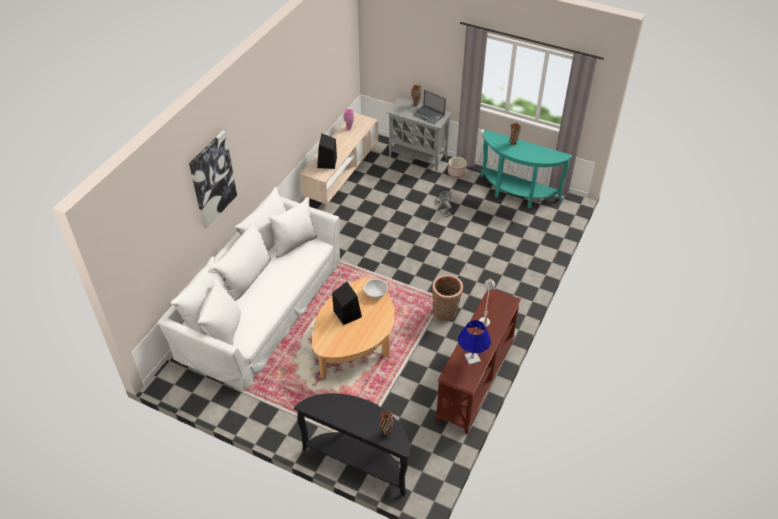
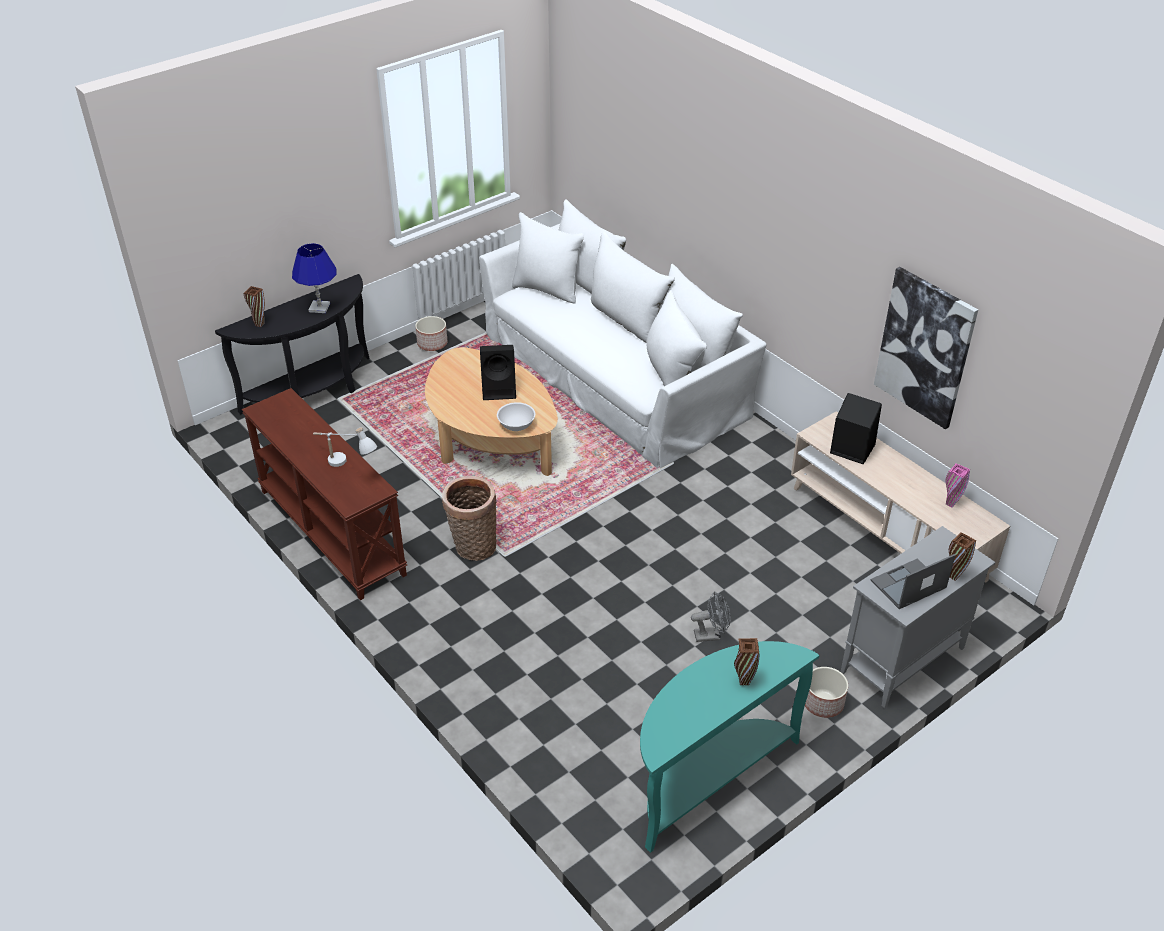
camera: 115 degrees right, 5 degrees down
(212, 179) = (693, 178): picture -> picture (925, 347)
(269, 418) = (432, 343): none -> planter
(472, 358) = (291, 427): blue table lamp -> blue table lamp (319, 307)

